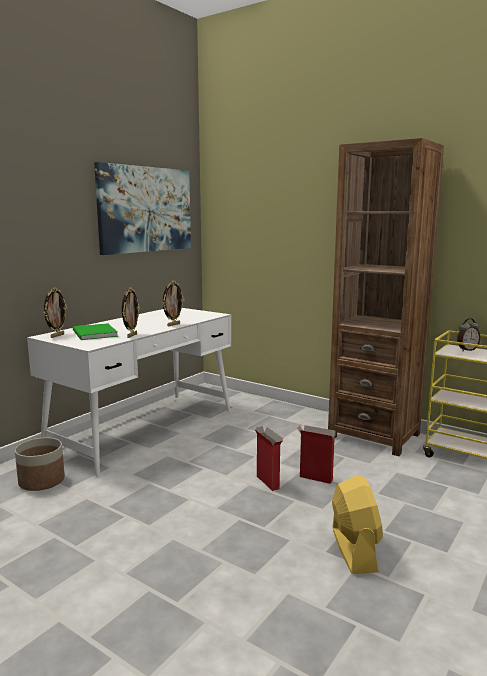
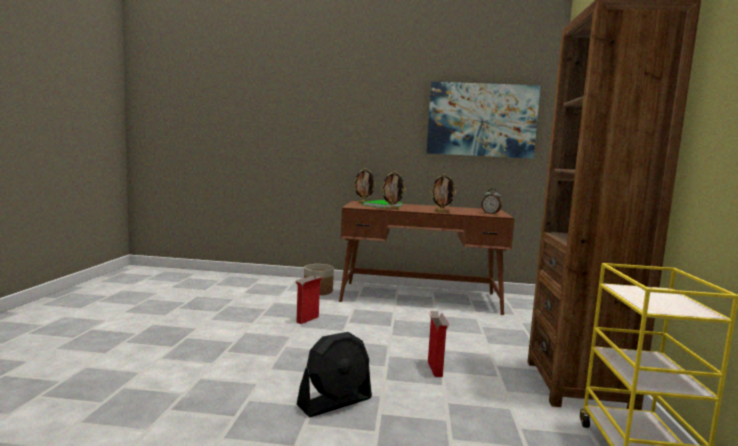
camera: 60 degrees right, 5 degrees down
(144, 429) = (420, 297): white desk -> brown desk
(268, 482) = (400, 351): cardboard box -> cardboard box (307, 320)
(353, 549) = (335, 402): yellow fan -> black fan
(467, 350) = (665, 295): alarm clock -> alarm clock (490, 213)

